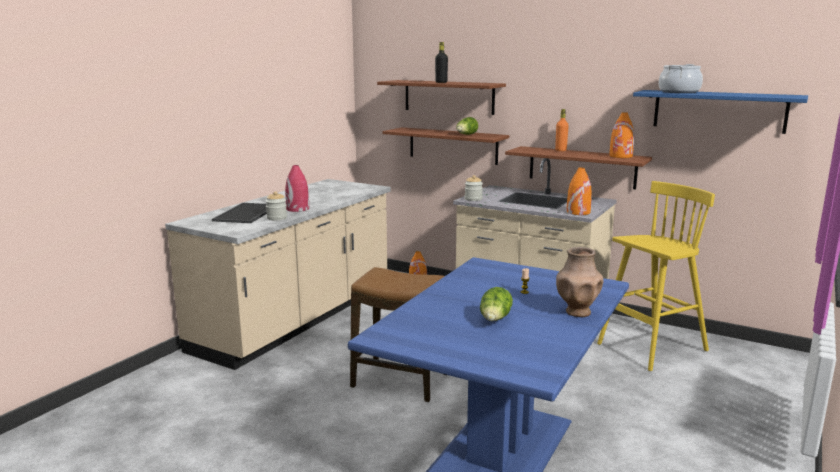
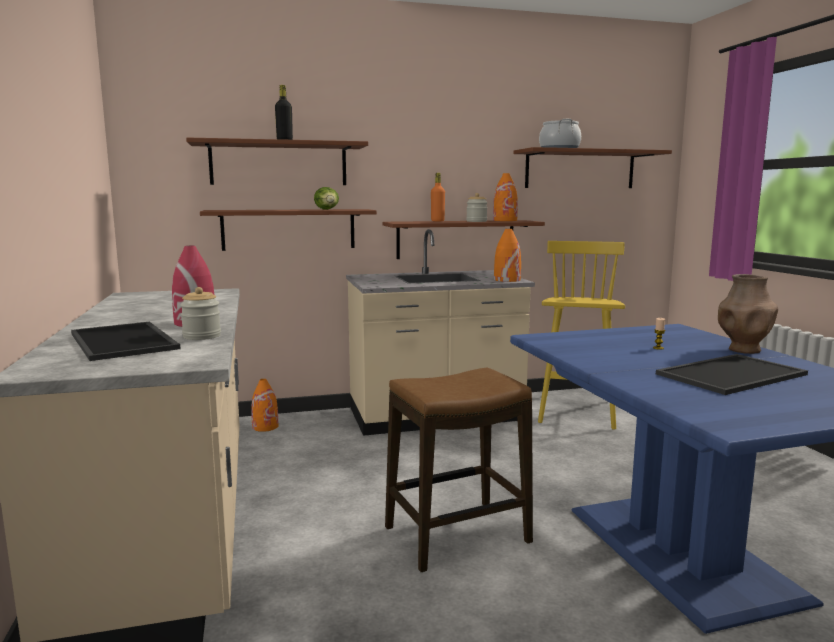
camera: 45 degrees left, 5 degrees down
(473, 199) = (378, 285): jar -> jar (476, 221)
(495, 319) = (730, 374): lettuce -> tray
(719, 111) = (580, 169): blue shelf -> brown shelf

